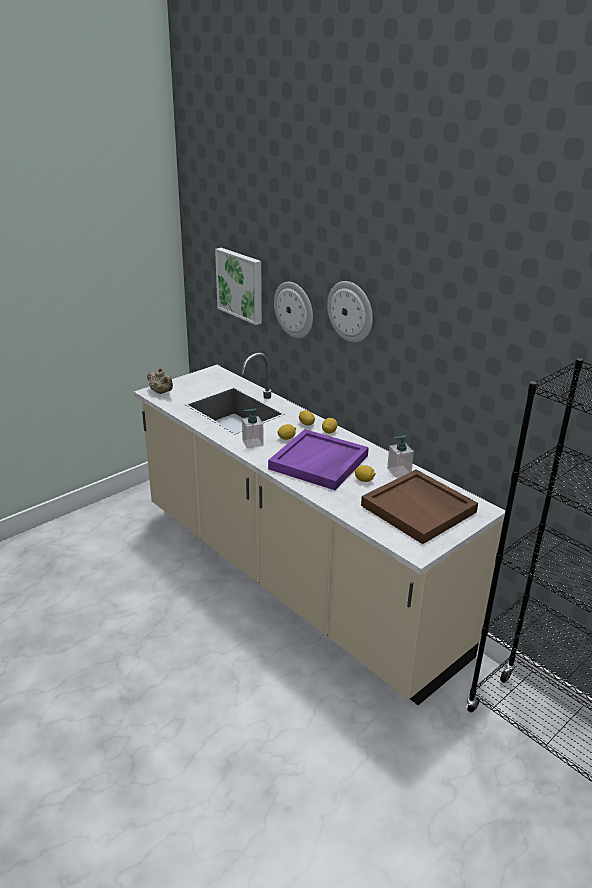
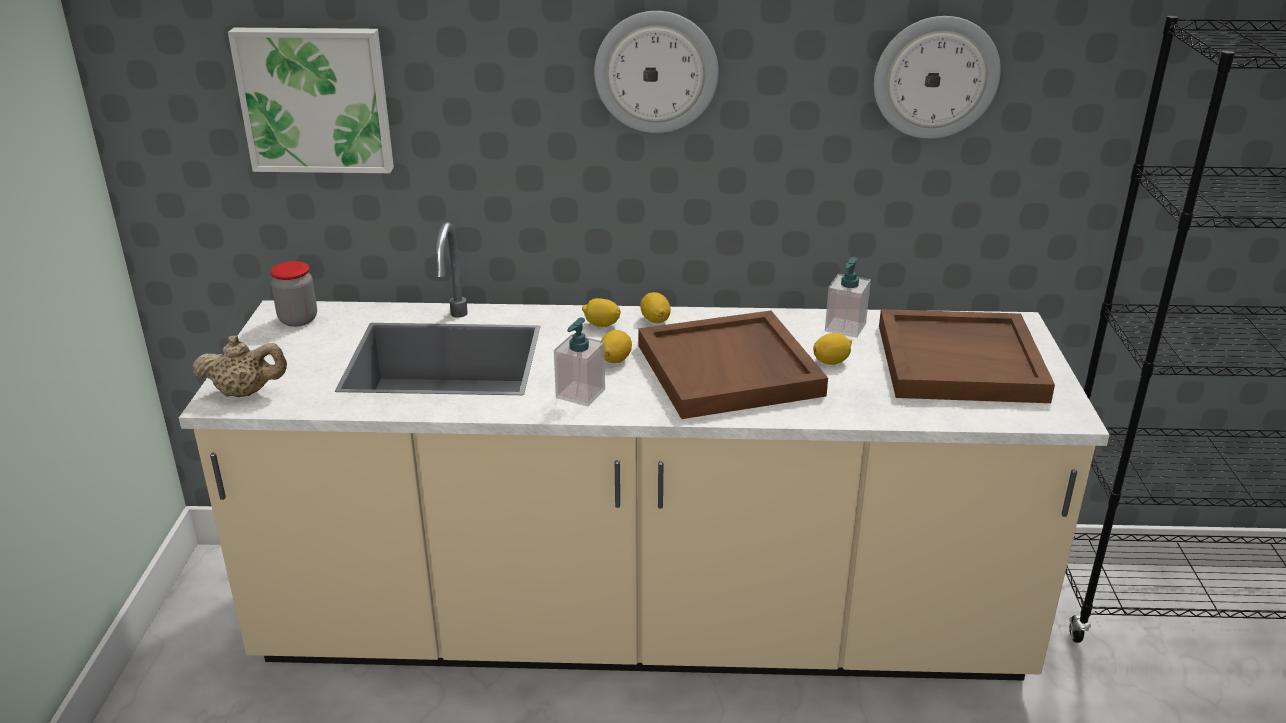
camera: 45 degrees left, 0 degrees up
(215, 376) = (298, 319): none -> jar
(294, 309) = (494, 110): wall clock -> wall clock (935, 77)
(319, 463) = (730, 370): purple tray -> brown tray

